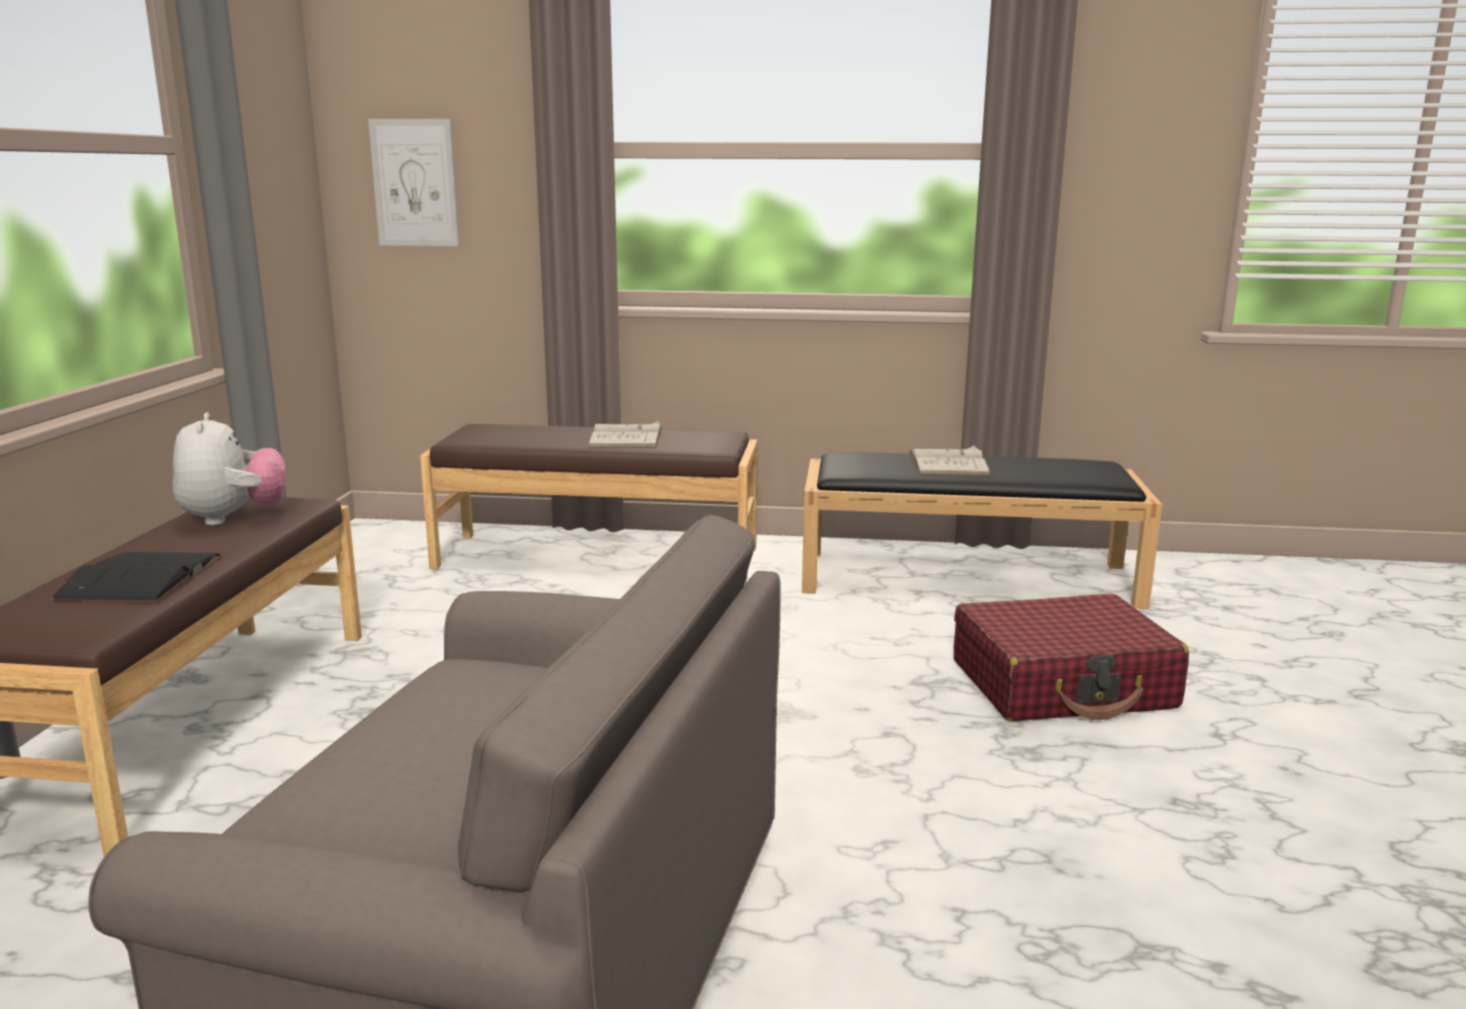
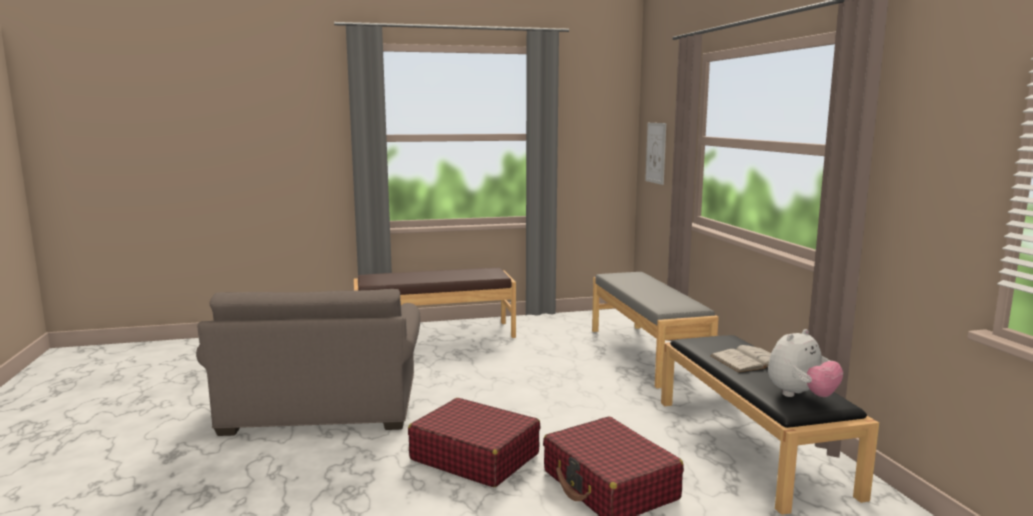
camera: 70 degrees right, 5 degrees down
(141, 578) = (413, 277): black book -> none
(233, 518) = (474, 273): plush toy -> plush toy (801, 396)
(598, 557) = (647, 354): brown bench -> grey bench
(626, 437) = (658, 293): white book -> none
(930, 777) = (474, 456): none -> red suitcase

